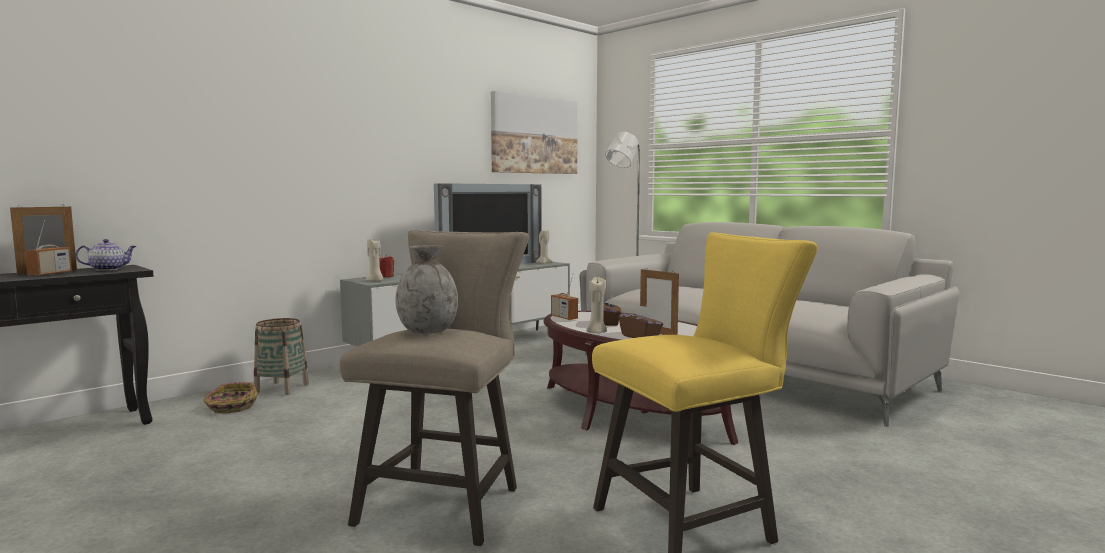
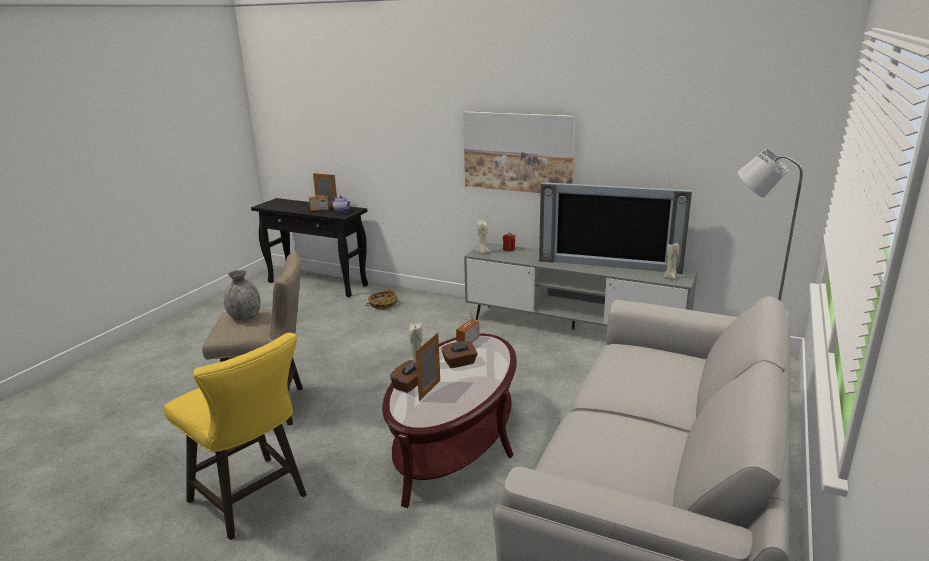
camera: 70 degrees right, 15 degrees up
(281, 388) = (423, 303): basket -> none
(534, 135) = (717, 130): picture -> picture (518, 152)

